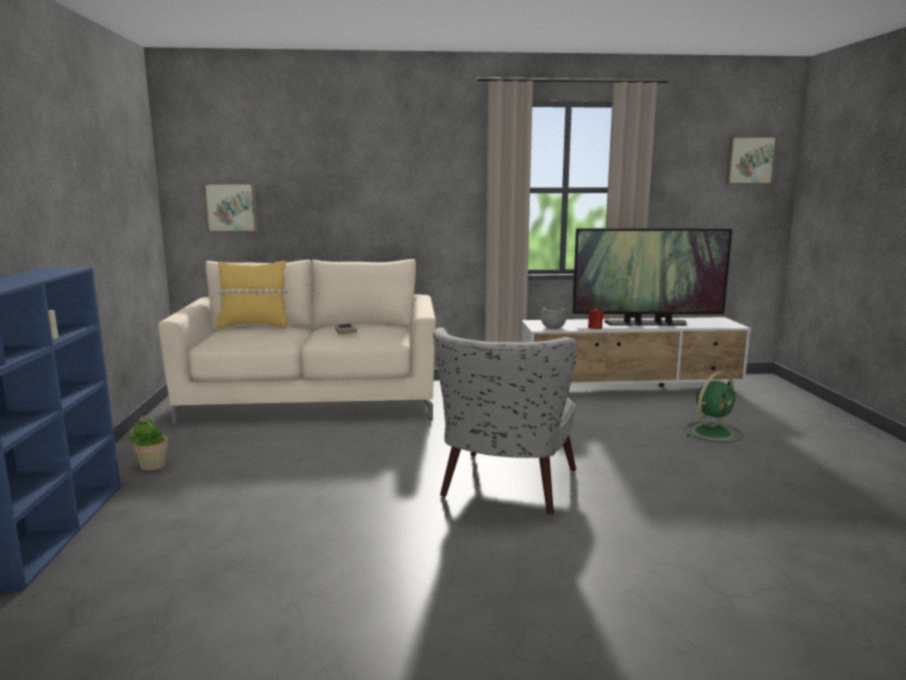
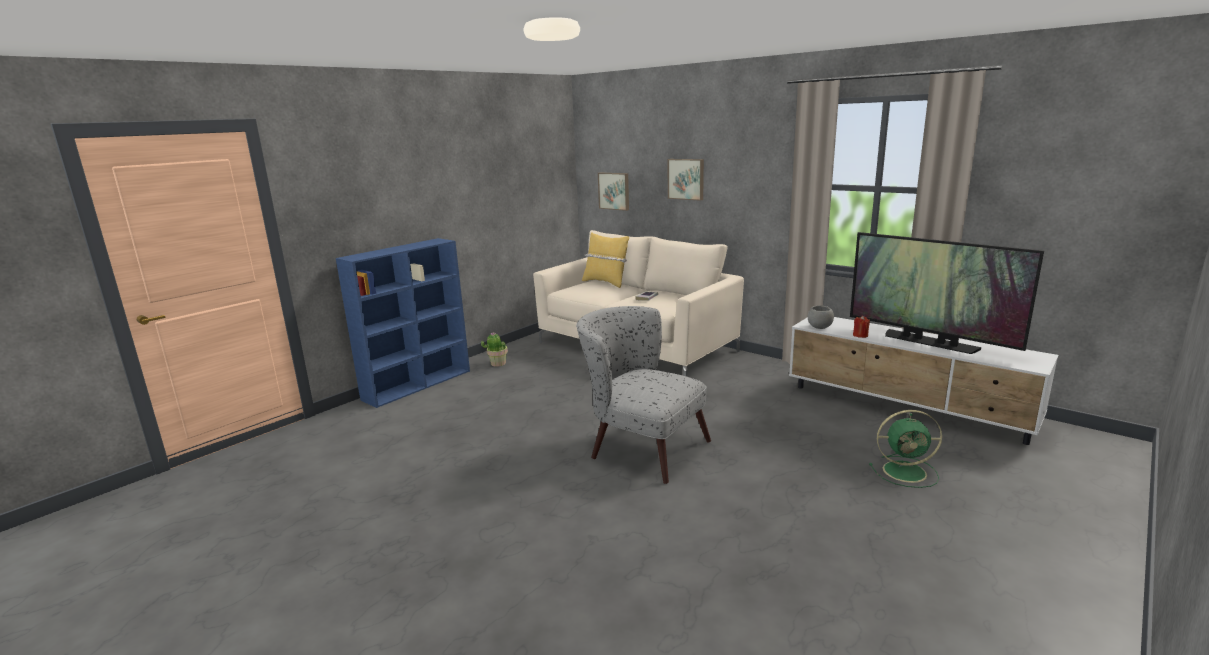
camera: 45 degrees right, 5 degrees up
(504, 489) = (640, 446): grey armchair -> grey armchair turned 60 degrees clockwise
(749, 160) = (1135, 160): picture -> picture (686, 179)

